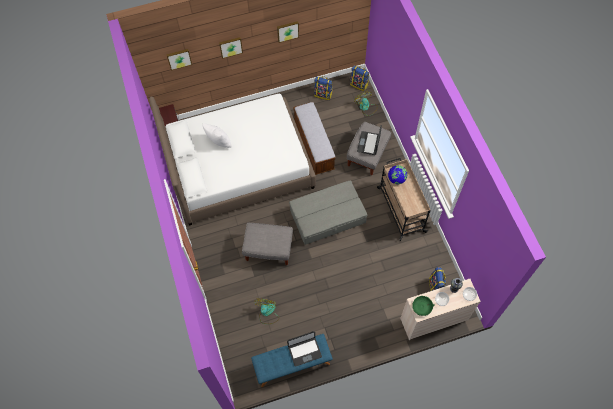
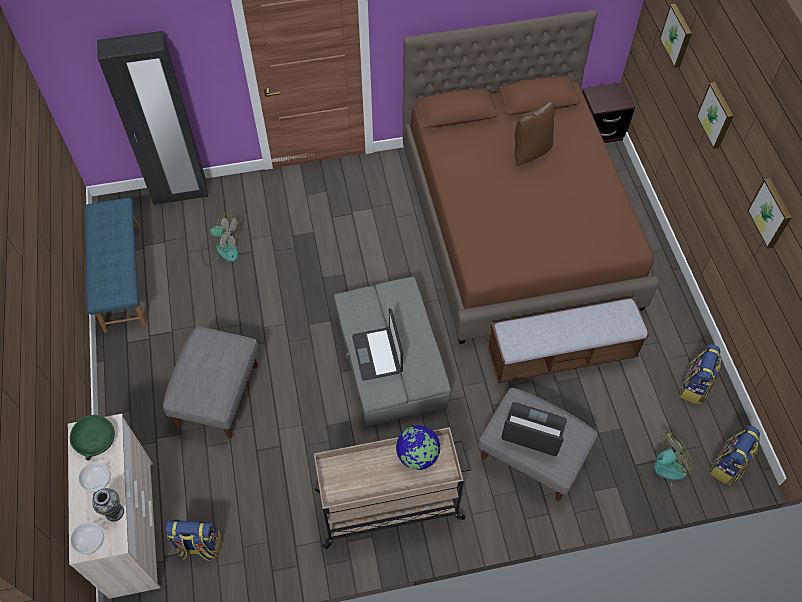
camera: 95 degrees right, 5 degrees down
(219, 143) = (530, 151): white pillow -> brown pillow
(228, 346) = (180, 193): none -> black wardrobe
(239, 166) = (517, 226): white bed -> brown bed
(269, 249) = (339, 260): grey ottoman -> grey ottoman (218, 396)
(304, 351) = (112, 268): laptop -> laptop (378, 354)

